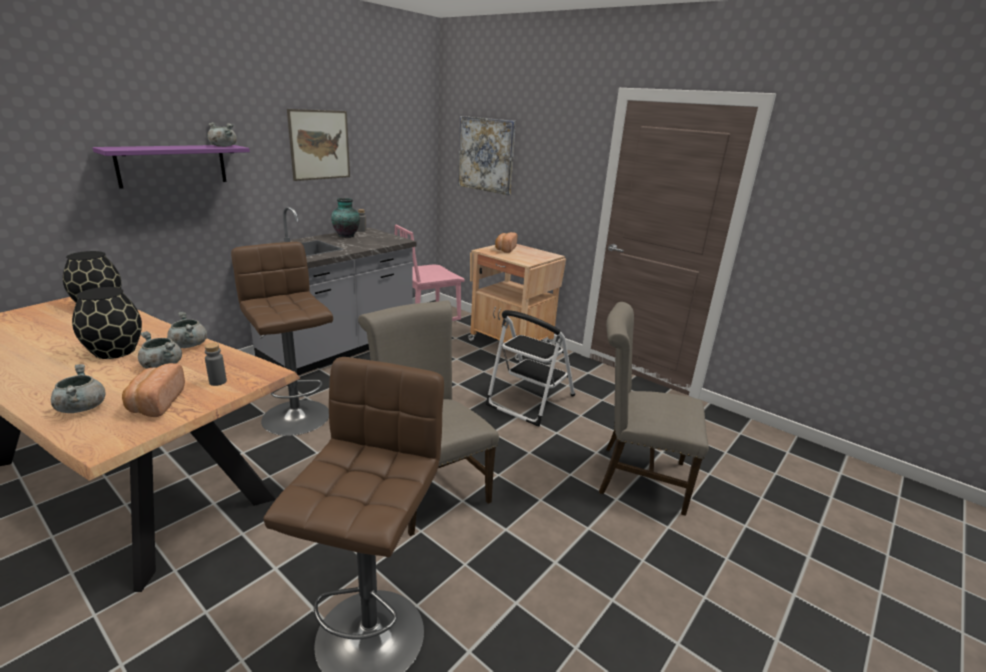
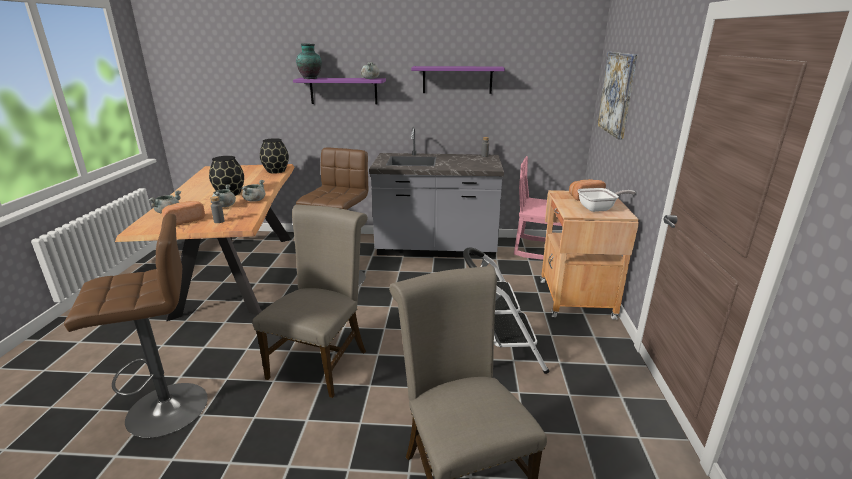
camera: 55 degrees right, 0 degrees up
(320, 145) = (457, 79): picture -> purple shelf
(346, 235) = (463, 157): vase -> vase (311, 78)
(532, 255) = (599, 208): none -> frying pan

